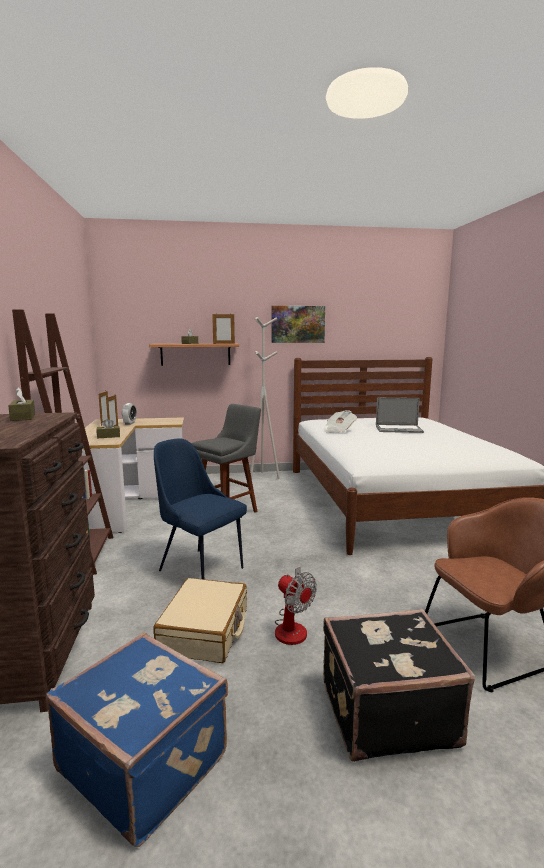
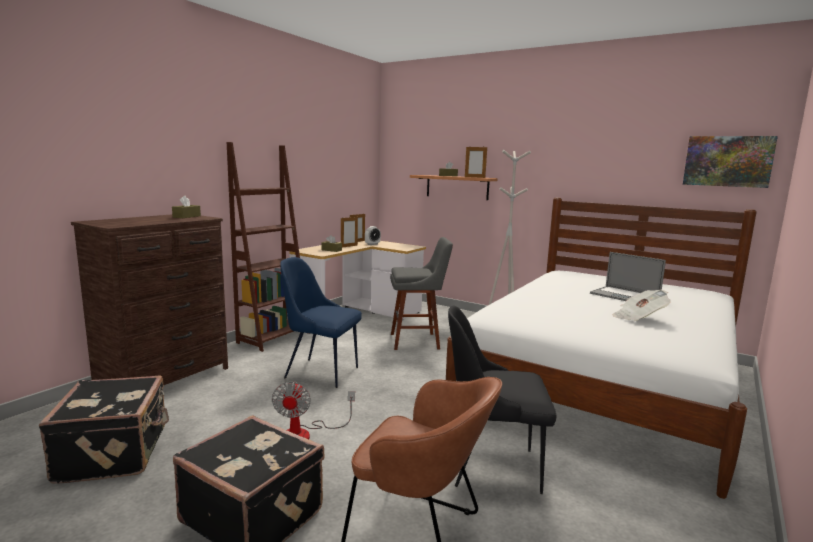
camera: 40 degrees right, 0 degrees up
(145, 760) = (115, 453): blue suitcase -> black suitcase
(200, 569) = (321, 373): blue chair -> blue chair turned 60 degrees counterclockwise
(205, 631) = (253, 409): beige suitcase -> none
(298, 324) = (564, 159): picture -> picture (727, 161)
(339, 430) = (549, 283): newspaper -> newspaper (638, 318)
(442, 581) = (494, 468): none -> black chair

